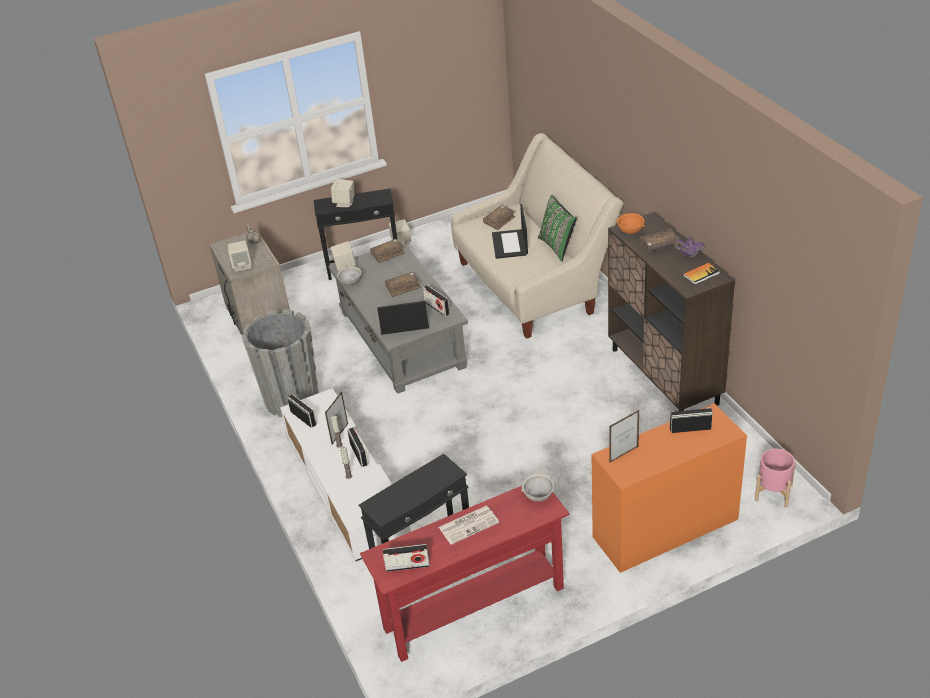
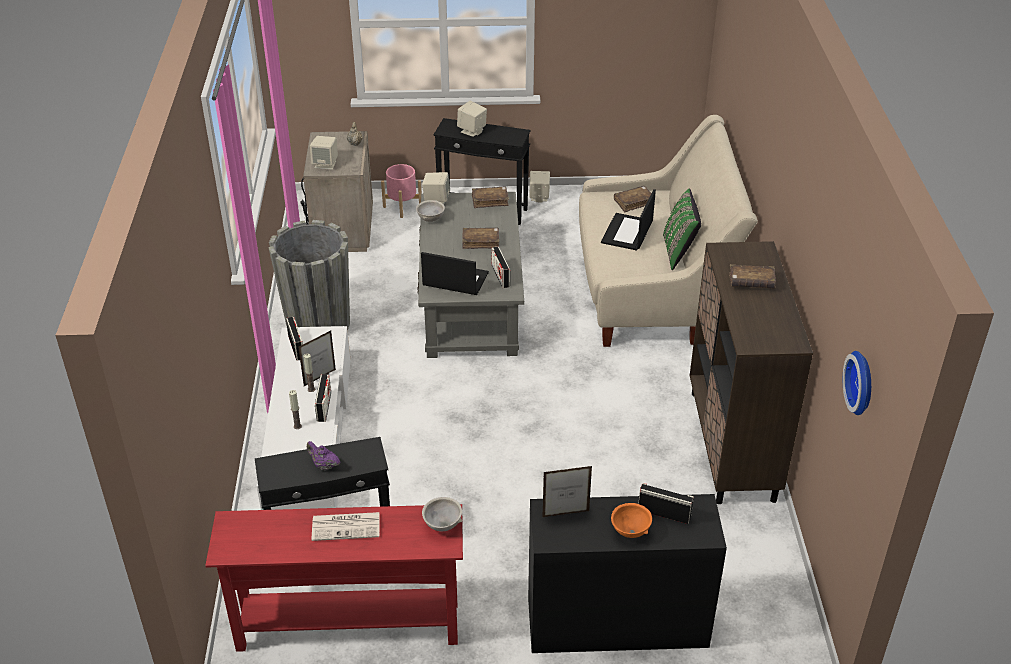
camera: 20 degrees right, 0 degrees up
(407, 566) = (252, 545): radio -> none
(630, 232) = (728, 256): orange bowl -> orange bowl (630, 531)
(665, 528) = (616, 623): orange desk -> black desk
(688, 255) = (777, 305): purple teapot -> purple teapot (324, 465)
(701, 274) = (776, 333): book -> none
(773, 492) = (773, 633): pink planter -> pink planter (402, 206)
(803, 283) = (863, 382): none -> wall clock

